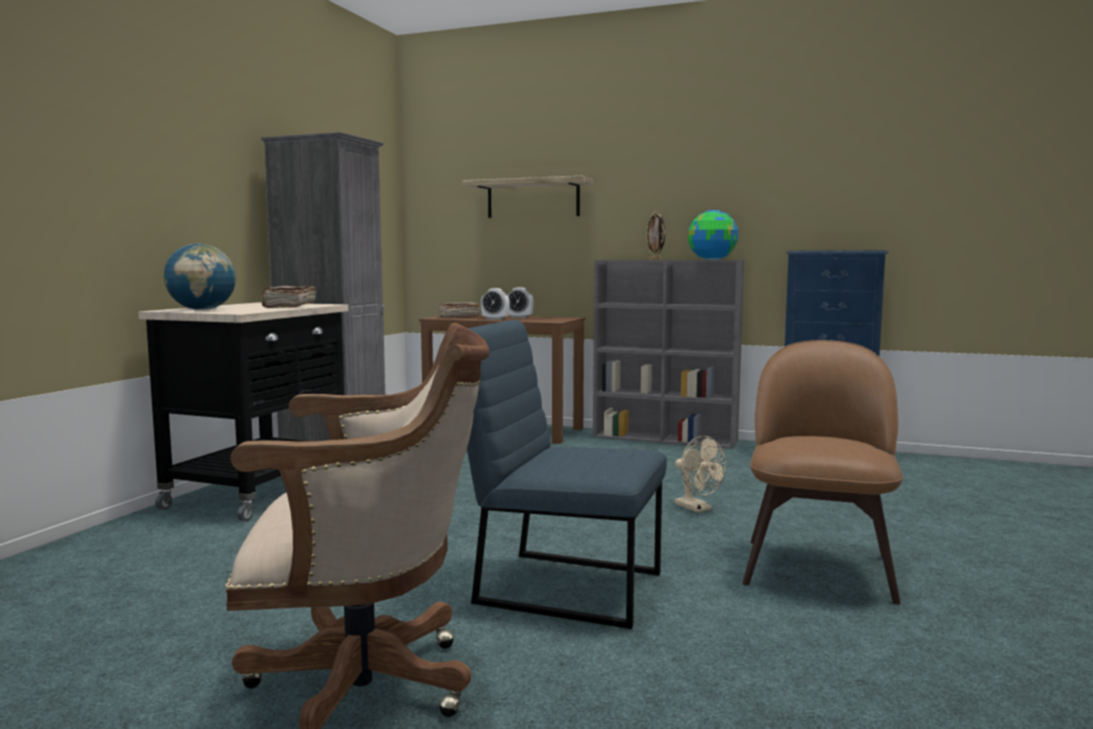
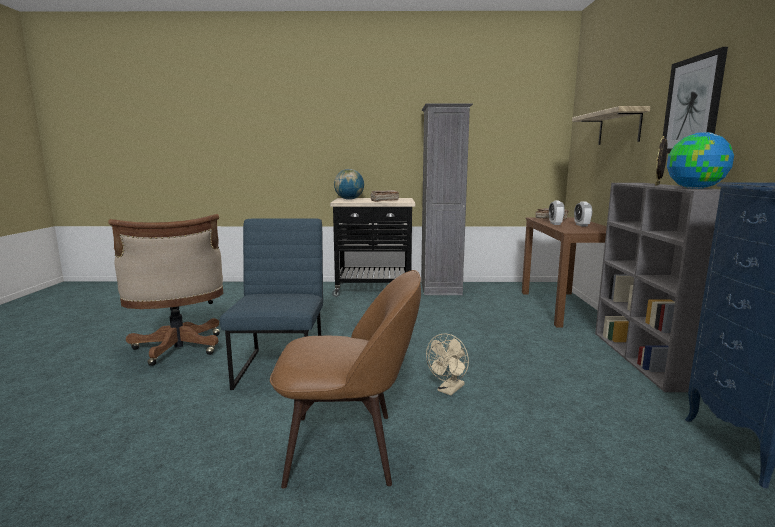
camera: 70 degrees right, 5 degrees up
(663, 184) = (693, 105): none -> picture

